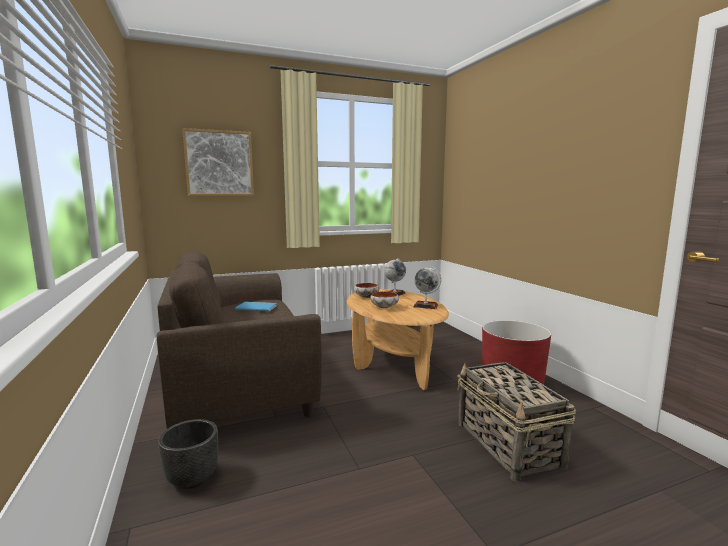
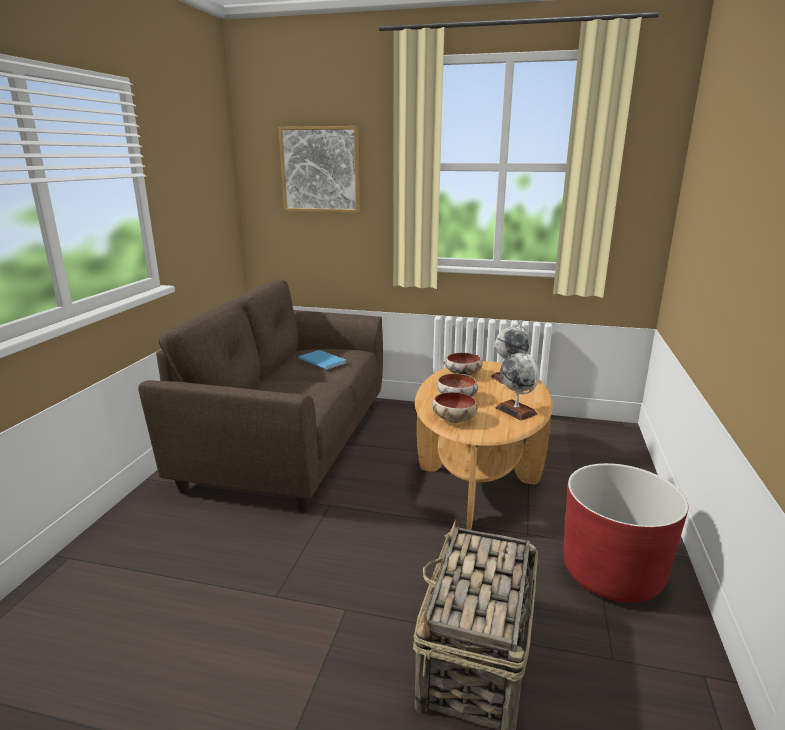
camera: 35 degrees right, 10 degrees up
(191, 478) = (146, 533): black planter -> none
(401, 316) = (453, 419): none -> bowl

